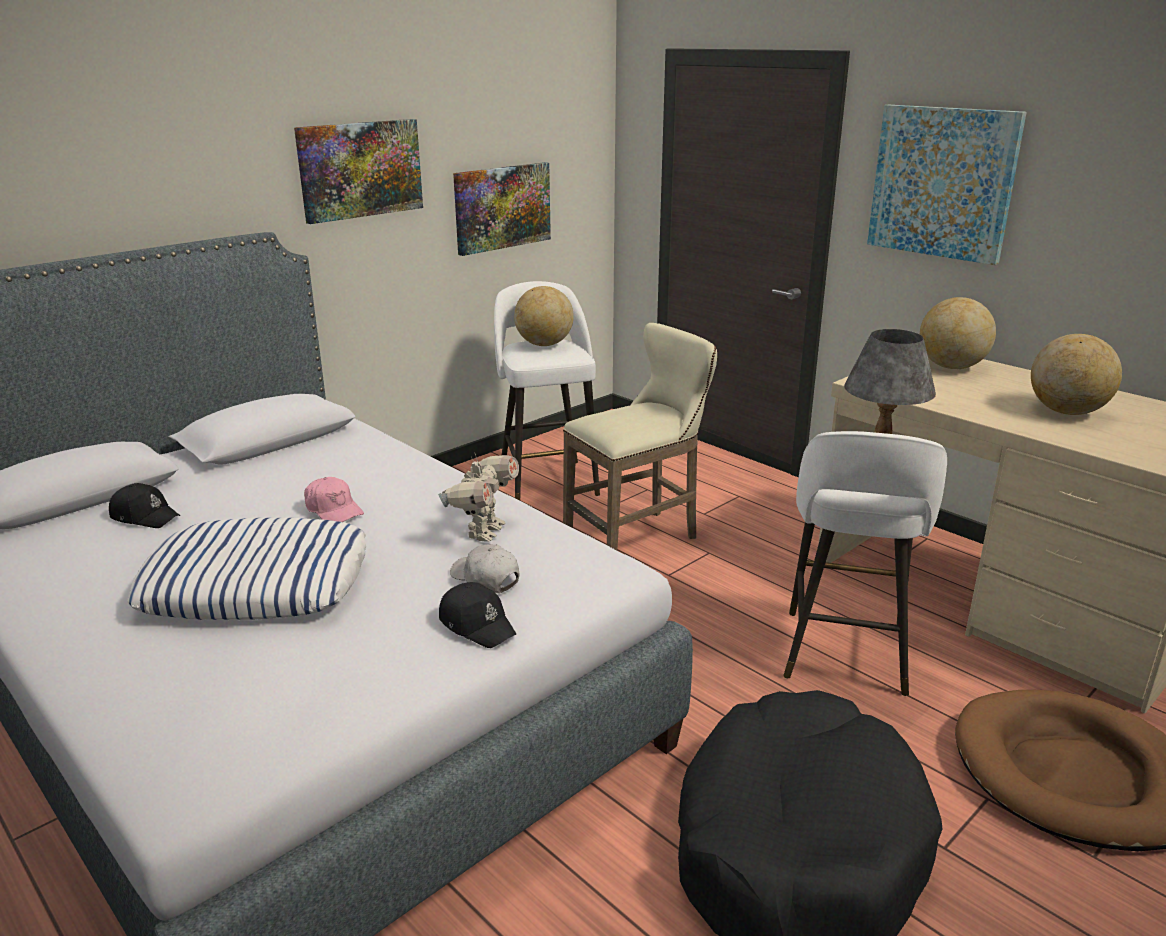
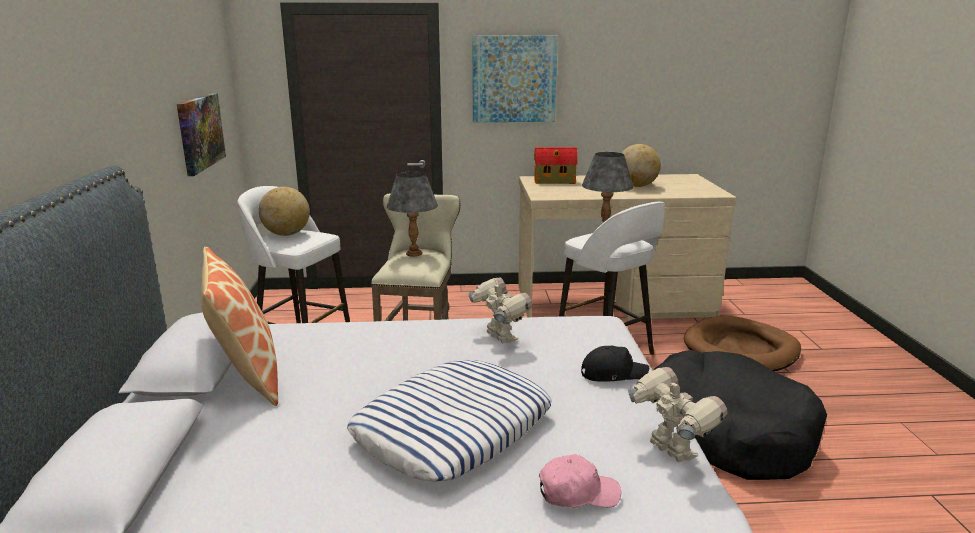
camera: 50 degrees left, 5 degrees down
(145, 516) = (241, 450): black cap -> none
(263, 464) = (246, 376): none -> pillow
(322, 720) = (670, 452): none -> toy robot
(334, 510) = (383, 372): pink cap -> pink cap (578, 493)
(360, 169) = (133, 102): picture -> none
(485, 578) = (560, 355): white cap -> none
(643, 410) = (414, 254): none -> grey table lamp
(951, 367) = (555, 181): globe -> toy house

